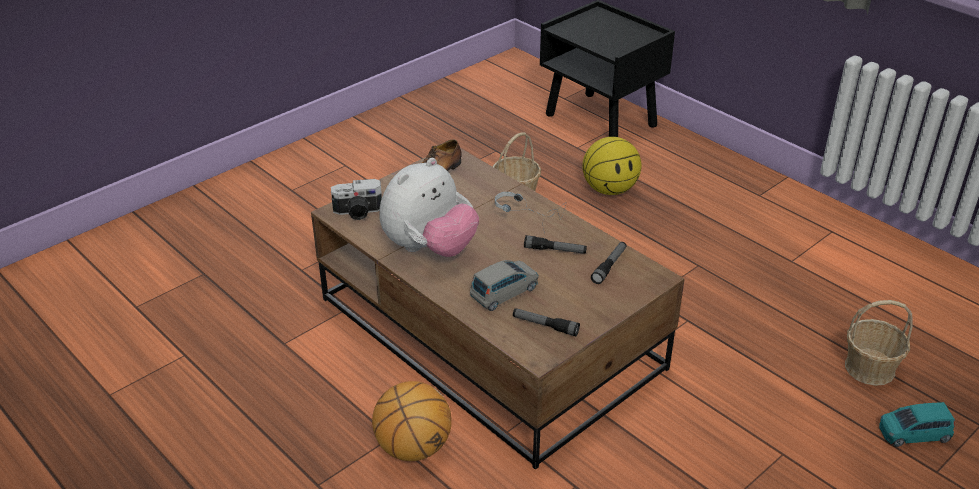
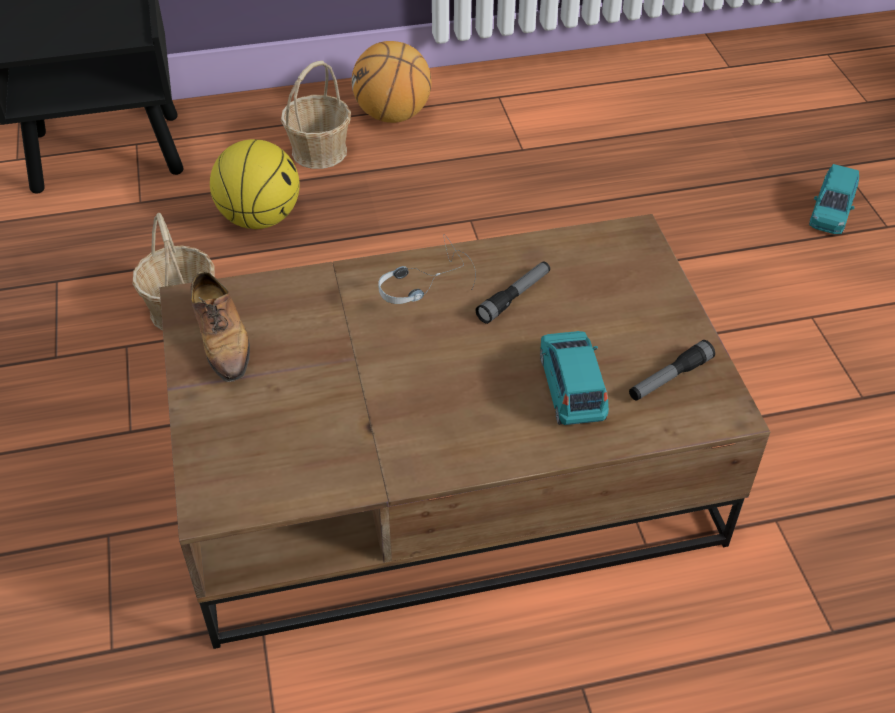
camera: 60 degrees left, 10 degrees up
(358, 212) = (240, 475): camera -> none
(413, 448) = (618, 667): basketball -> basketball (393, 115)
(429, 248) = (408, 425): plush toy -> none
(504, 292) = (571, 388): grey toy car -> turquoise toy car
(609, 266) = (585, 263): flashlight -> none
(870, 368) = (724, 188): basket -> basket (320, 151)

